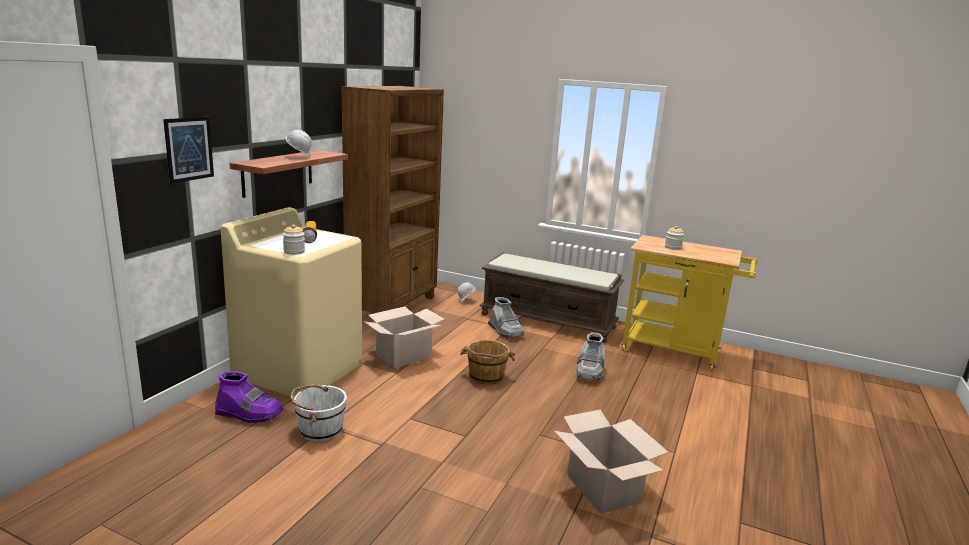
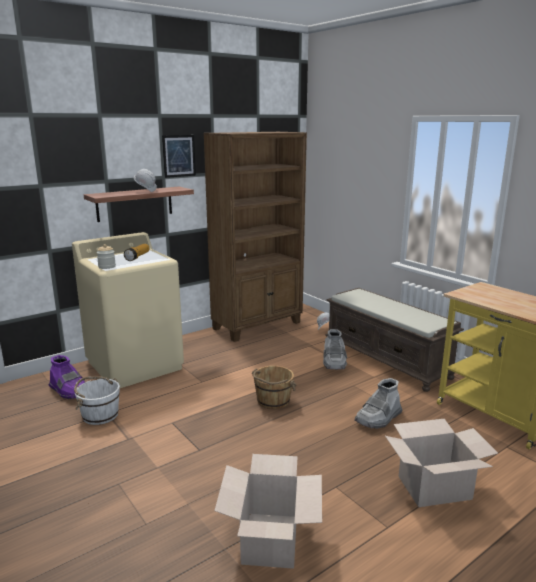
camera: 30 degrees right, 0 degrees up
(189, 149) = (43, 182): picture -> picture (179, 156)
(403, 356) = (222, 369): cardboard box -> cardboard box (434, 488)
(673, 247) = (498, 298): jar -> none

